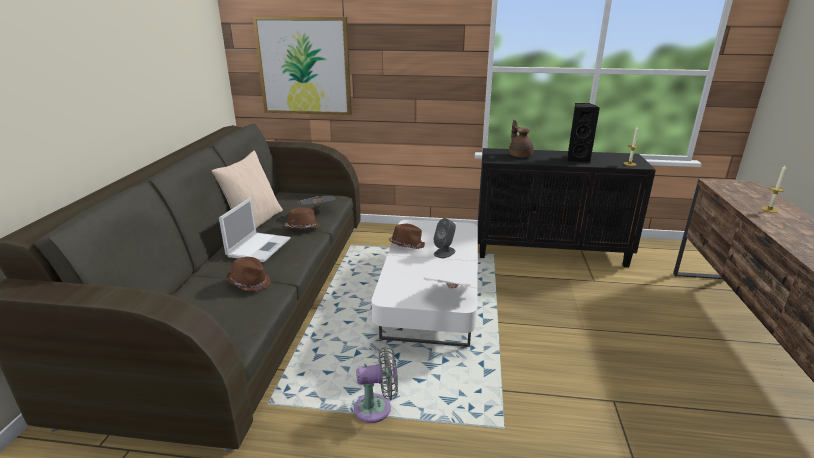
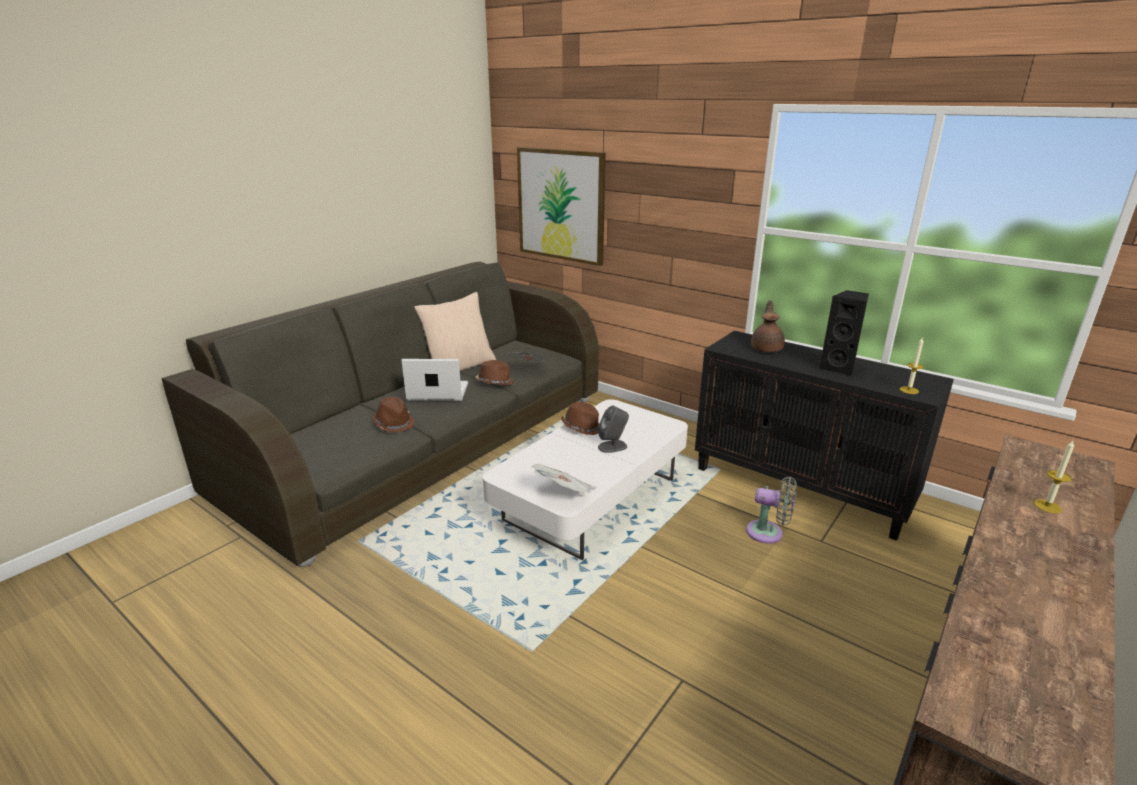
camera: 30 degrees right, 0 degrees up
(259, 247) = (436, 392): laptop -> laptop turned 135 degrees counterclockwise
(377, 408) = (438, 581): grey fan -> grey fan (768, 533)

